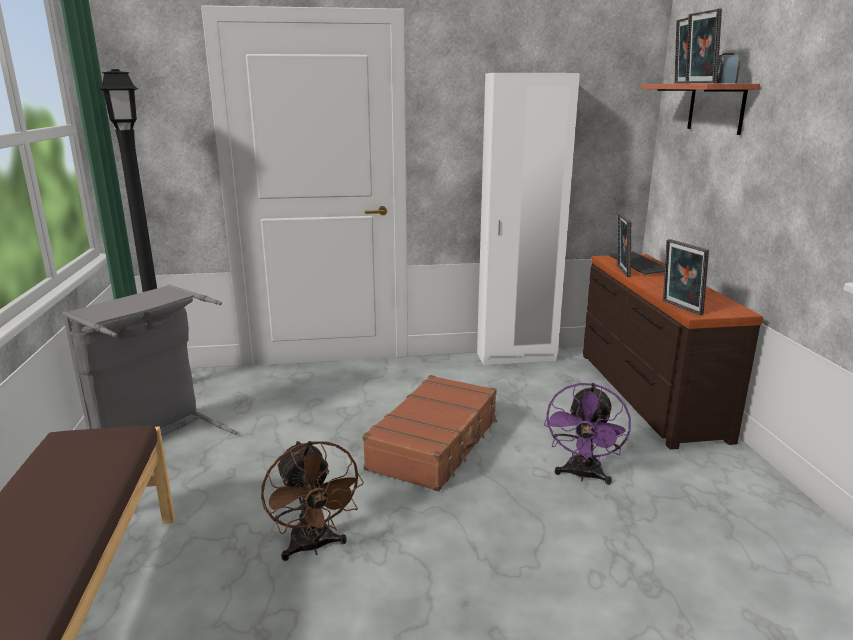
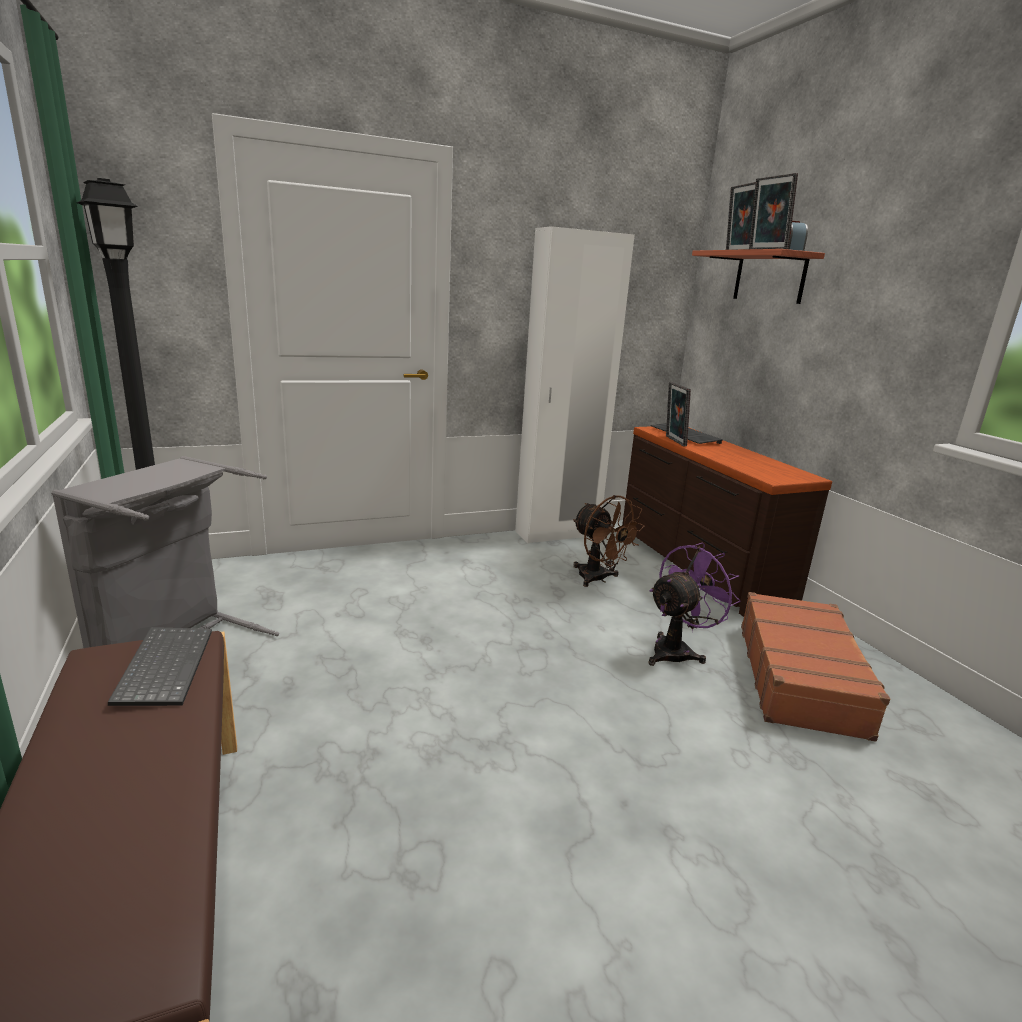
camera: 15 degrees left, 0 degrees up
(102, 449) = (163, 666): none -> keyboard
(313, 547) = (427, 761): brown fan -> brown fan (598, 579)
(435, 444) = (514, 629): brown suitcase -> brown suitcase (800, 677)
(582, 476) = (677, 651): purple fan -> purple fan turned 135 degrees counterclockwise
(680, 308) = (755, 474): picture frame -> none

